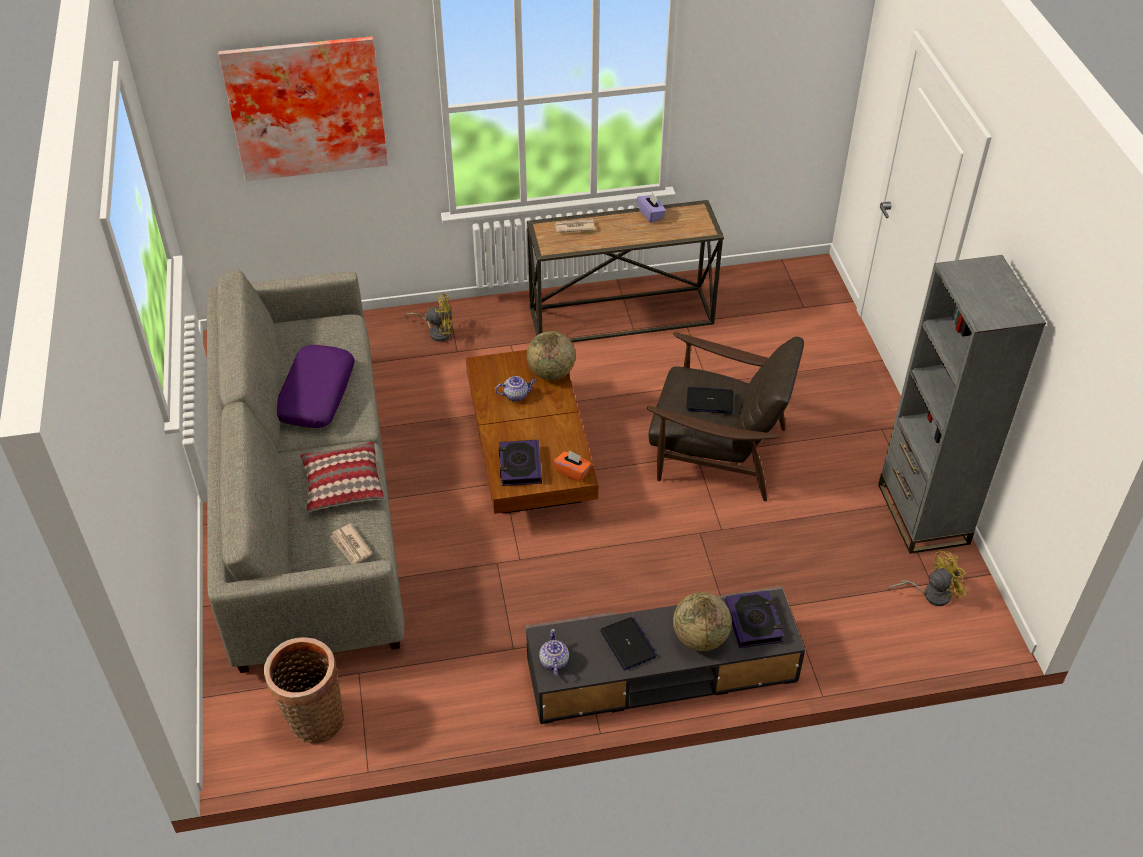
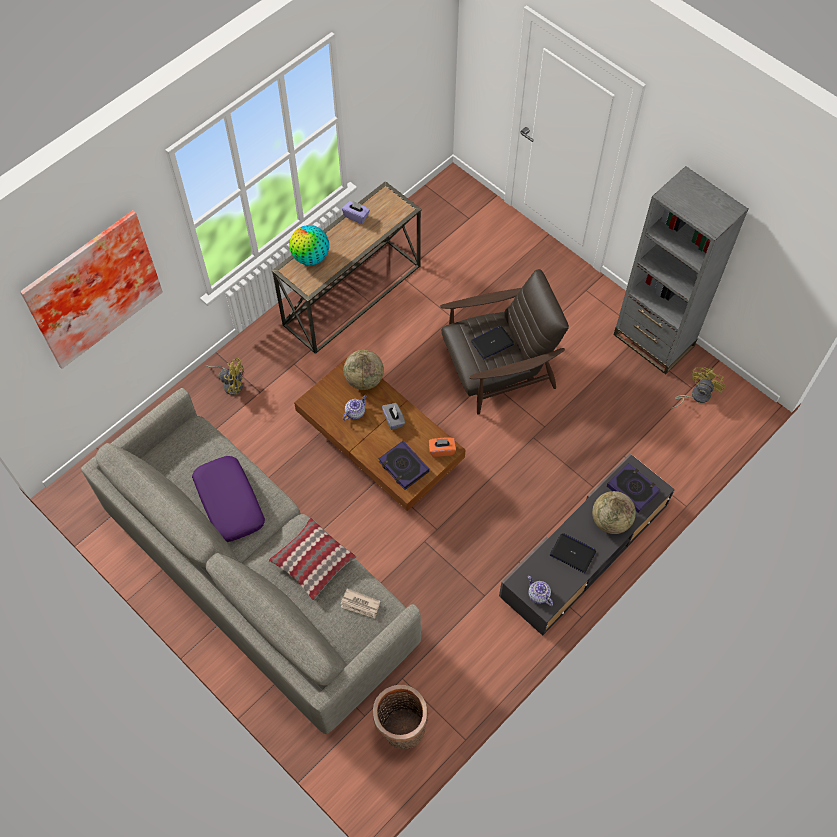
camera: 35 degrees left, 15 degrees up
(437, 331) = (231, 383): yellow fan -> yellow fan turned 45 degrees clockwise
(548, 421) = (393, 420): none -> grey tissue box
(574, 227) = (311, 257): newspaper -> globe

